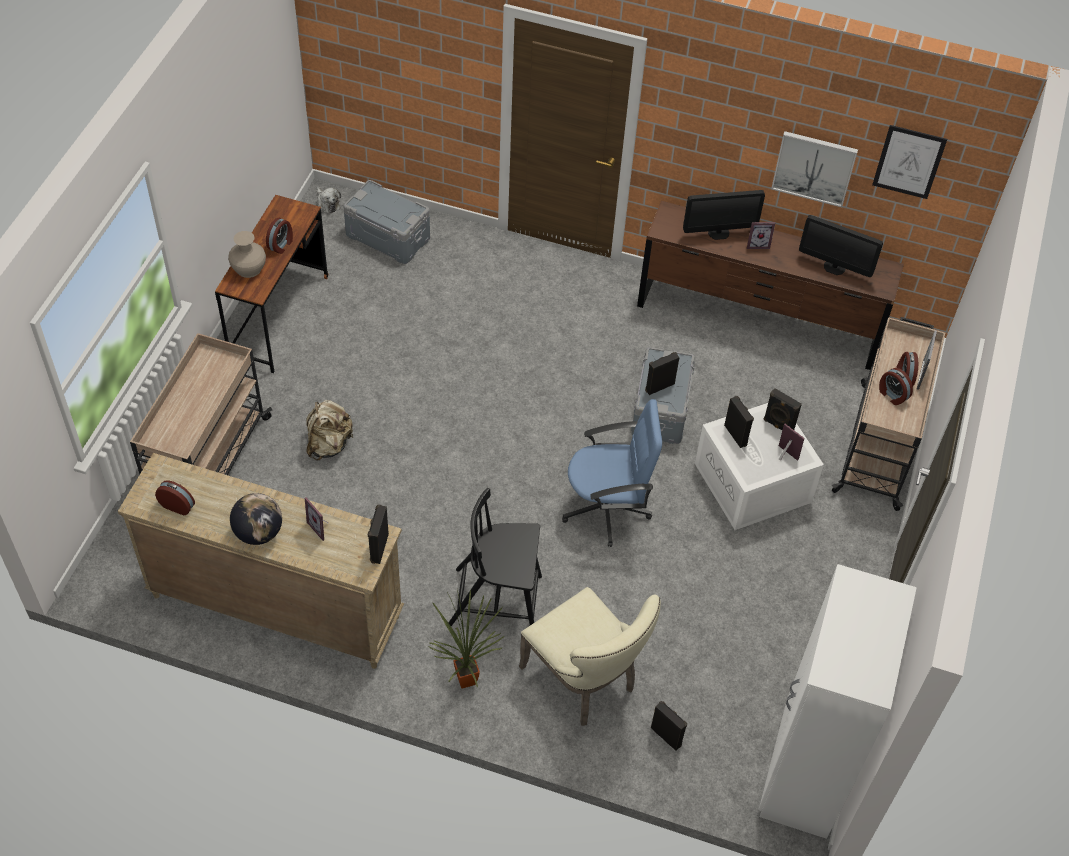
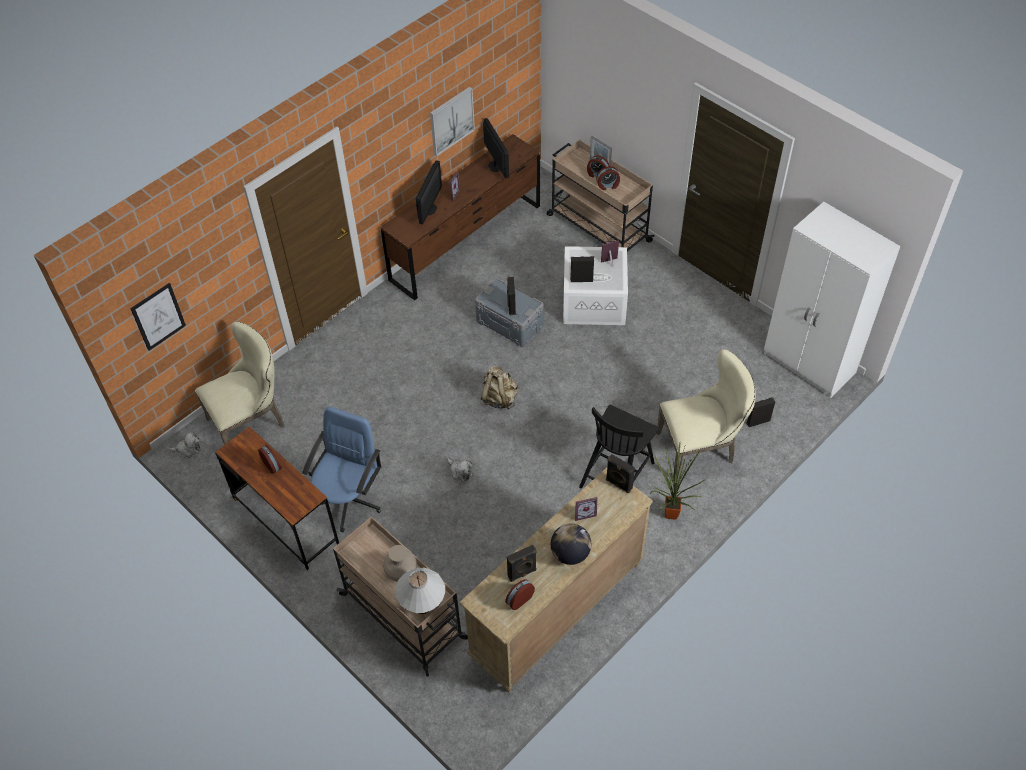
camera: 60 degrees left, 0 degrees up
(163, 442) = (423, 608): none -> white table lamp
(248, 268) = (283, 494): beige vase -> beige vase (401, 572)
(329, 444) = (429, 528): beige backpack -> beige backpack (499, 398)
(387, 237) = (251, 422): grey storage box -> beige chair
(419, 443) = (460, 471): none -> plush toy
(607, 508) = (574, 384): blue office chair -> blue office chair (349, 500)
(778, 426) = (585, 256): black speaker -> black speaker (522, 573)
(834, 267) = (495, 166): monitor -> monitor turned 75 degrees counterclockwise
(909, 162) = (495, 69): picture -> picture (158, 316)

